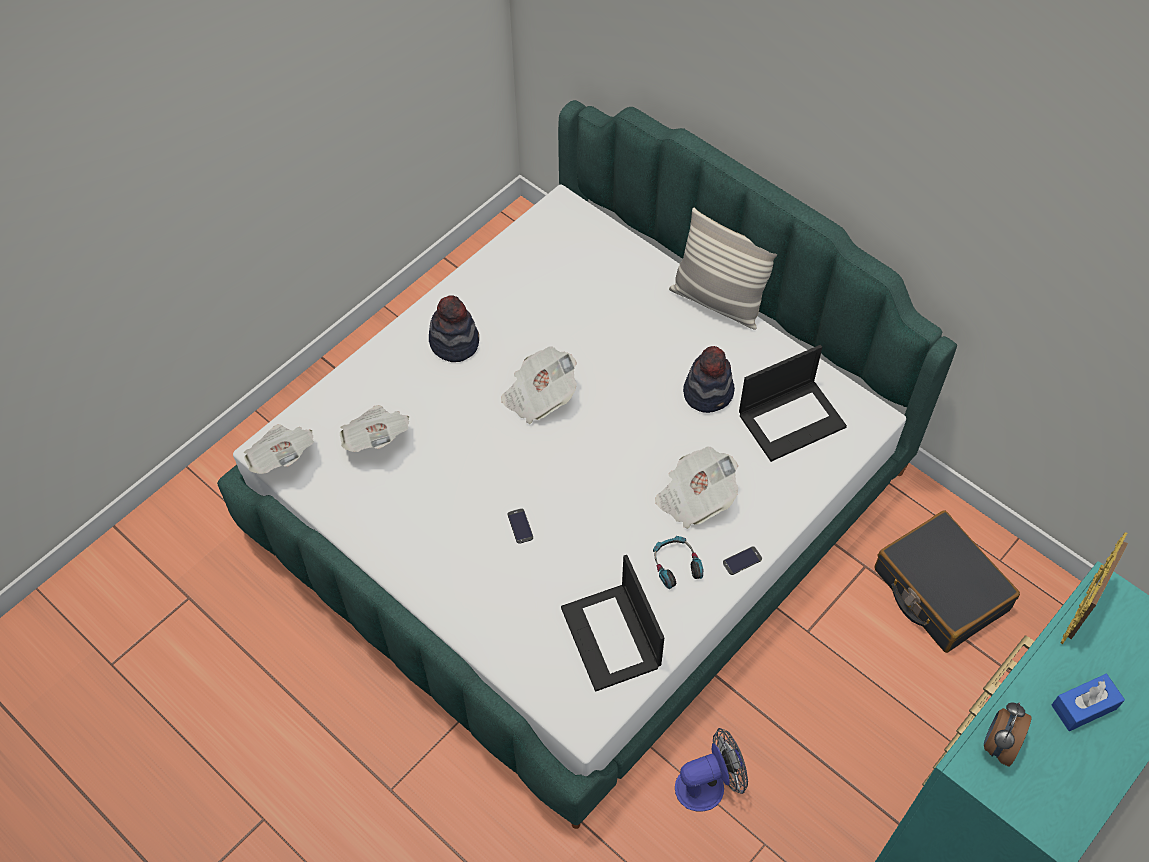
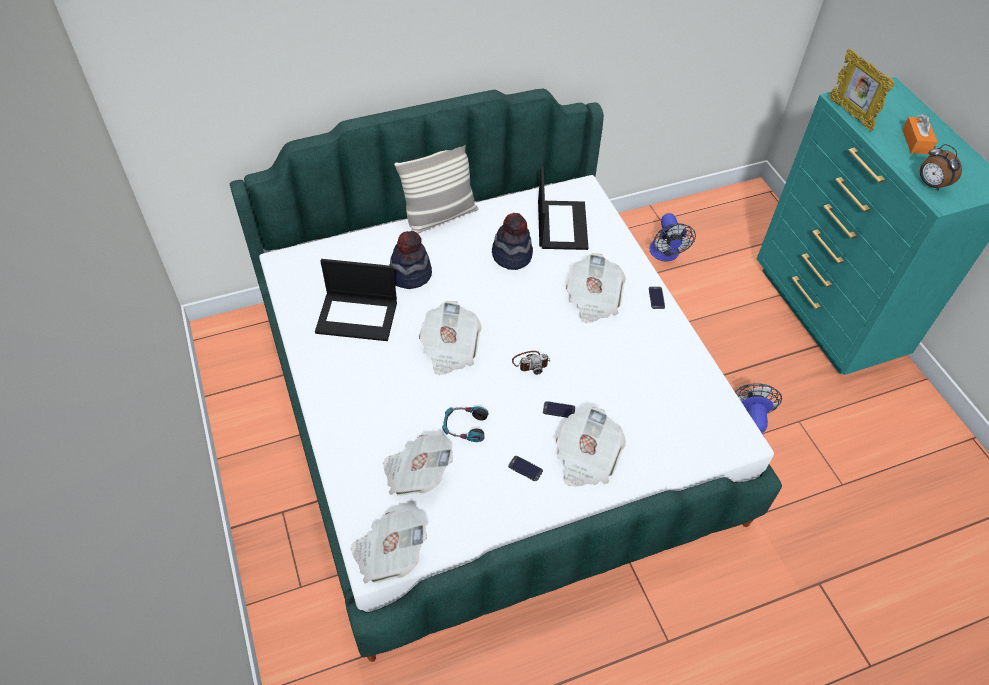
camera: 65 degrees left, 5 degrees down
(431, 526) = (525, 468): none -> phone
(454, 342) = (359, 381): hat -> hat (410, 274)
(472, 575) = (586, 459): none -> newspaper
(567, 475) = (531, 362): none -> camera
(612, 638) = (682, 394): laptop -> laptop (358, 316)
(676, 565) = (641, 333): headphones -> headphones (465, 427)
(939, 590) = (665, 254): black suitcase -> fan
(1083, 707) = (916, 141): blue tissue box -> orange tissue box

